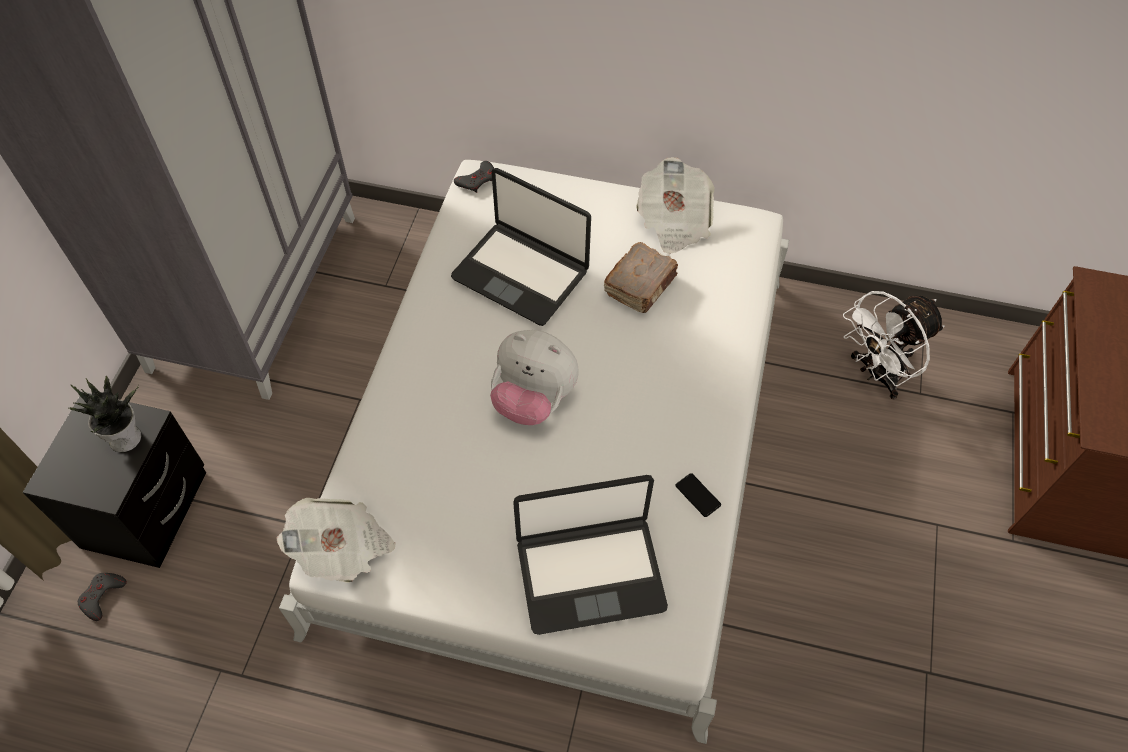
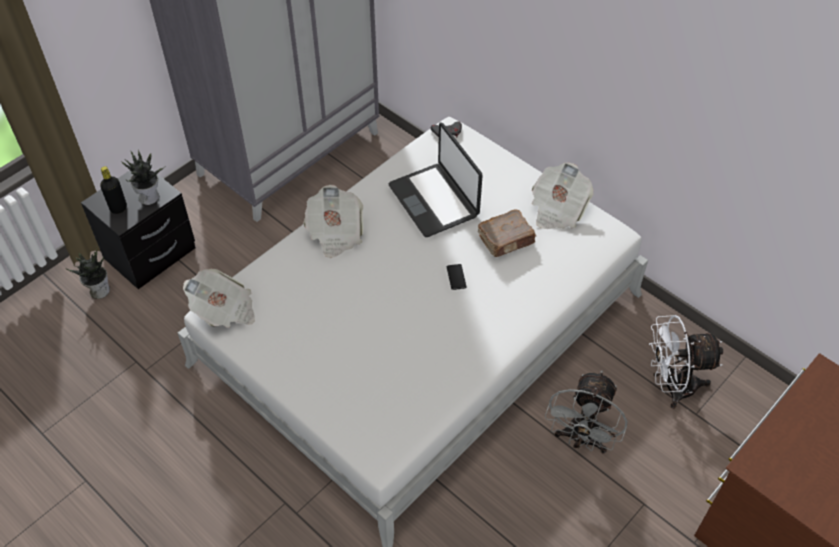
camera: 30 degrees right, 5 degrees down
(88, 474) = (118, 208): none -> black bottle
(102, 596) = (99, 290): grey game controller -> potted plant
(424, 372) = (335, 233): none -> newspaper
(533, 399) = (389, 278): plush toy -> none
(590, 573) = (355, 392): laptop -> none
(698, 495) = (453, 381): phone -> phone (456, 277)
(826, 484) = (581, 439): none -> grey fan

